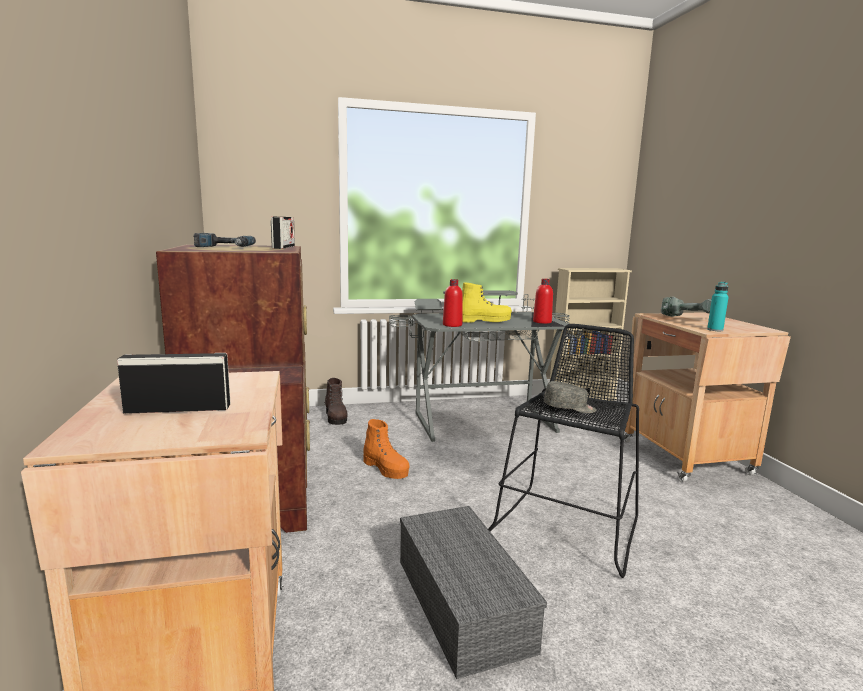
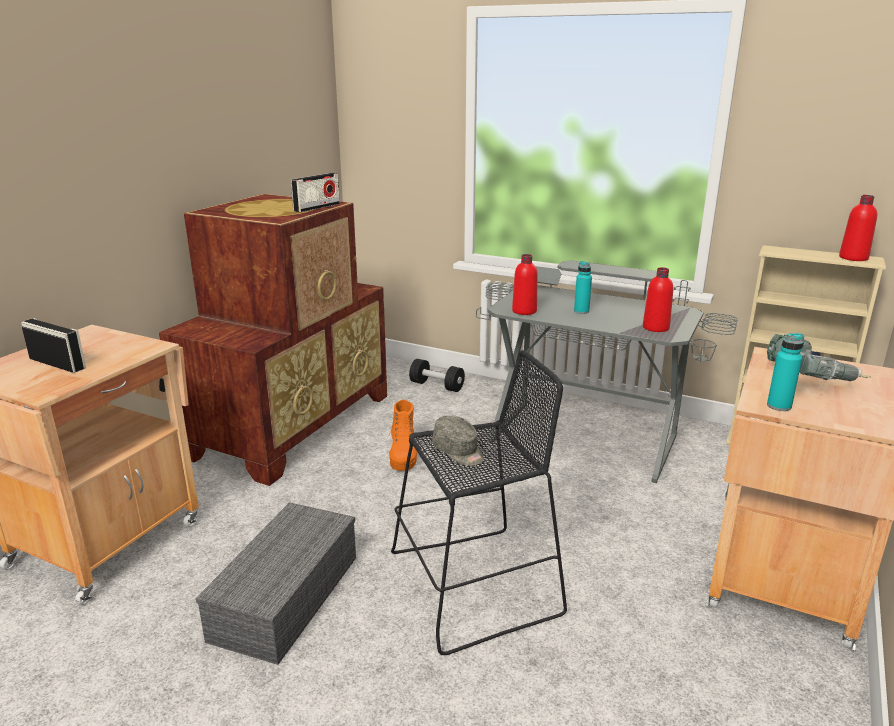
camera: 40 degrees right, 10 degrees up
(224, 247) = (262, 205): power drill -> none
(336, 418) = (437, 386): brown boot -> black dumbbell
(484, 321) = (581, 311): yellow boot -> turquoise bottle
(610, 268) = (853, 258): none -> red bottle

